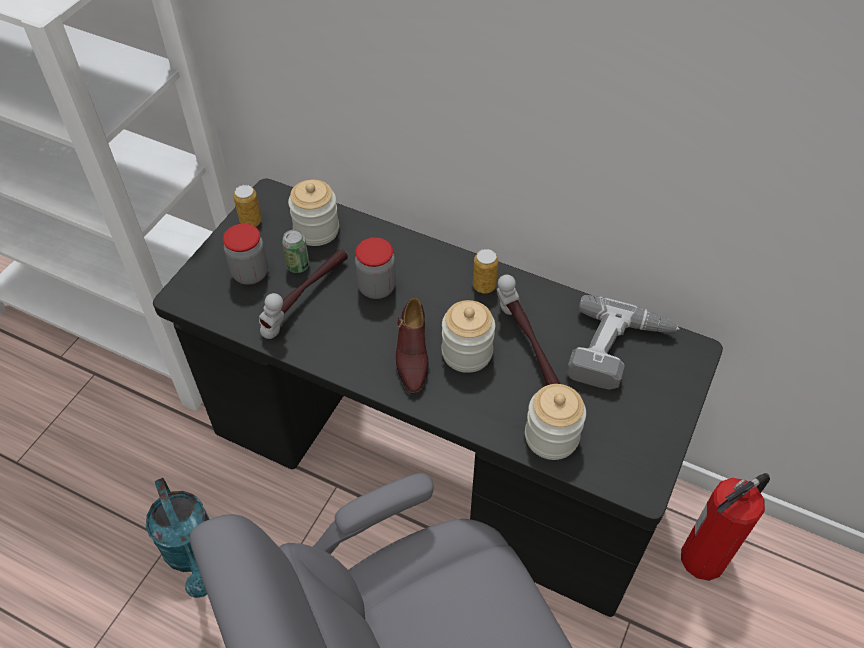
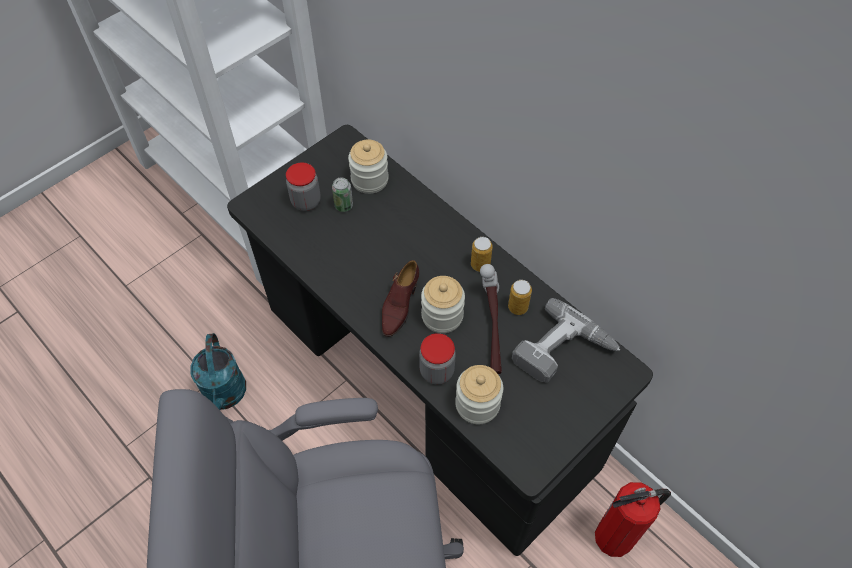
camera: 20 degrees right, 5 degrees up
(251, 221) = (323, 158): can -> can (518, 307)
(306, 299) = (339, 235): hammer -> none
(377, 287) = (396, 241): jar -> jar (437, 371)

